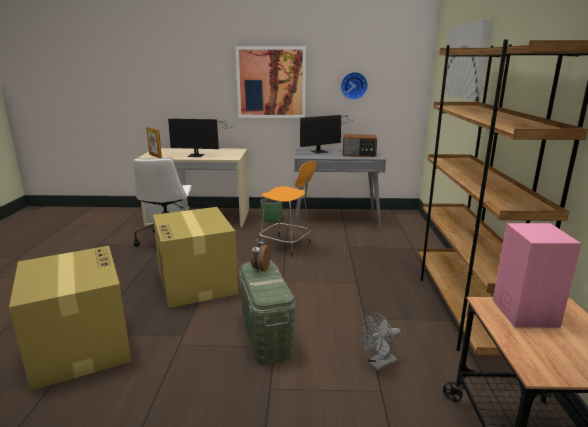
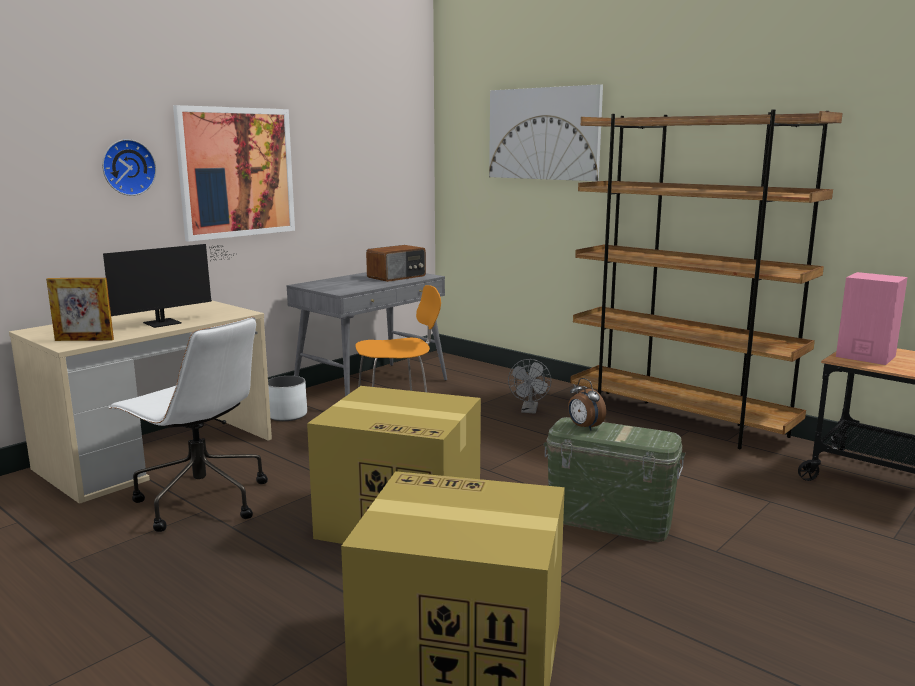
camera: 50 degrees left, 5 degrees down
(271, 218) = (287, 415): green planter -> white planter
(321, 151) = (339, 282): monitor -> none
(353, 86) = (352, 173): wall clock -> wall clock (127, 167)
(378, 364) = (727, 486): grey fan -> grey fan (529, 410)

